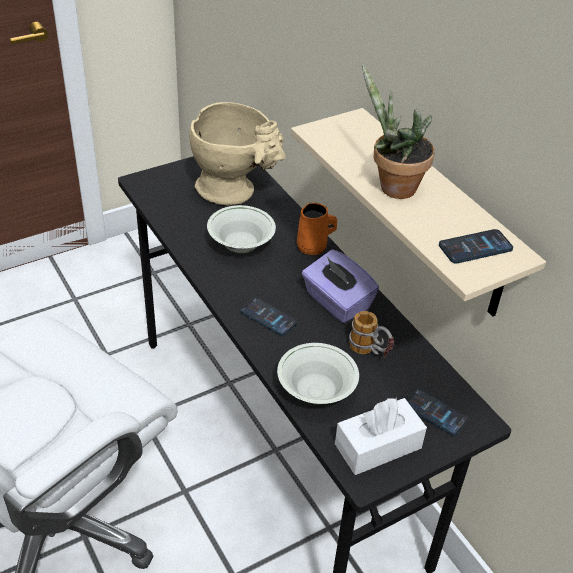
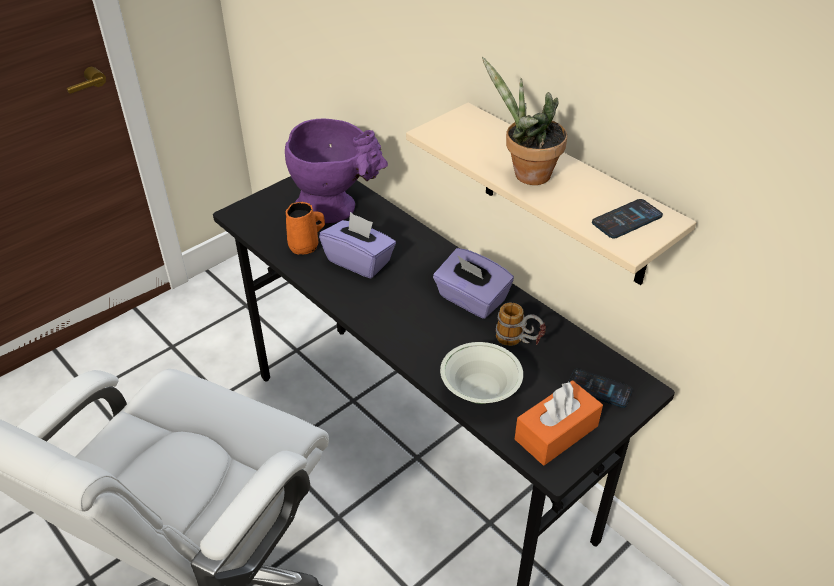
camera: 10 degrees left, 0 degrees up
(235, 192) = (337, 208): beige vase -> purple vase
(240, 246) = (359, 261): white bowl -> purple tissue box
(268, 317) = (409, 326): phone -> none
(313, 247) = (431, 249): orange mug -> orange mug (305, 246)
(378, 446) = (556, 432): white tissue box -> orange tissue box

